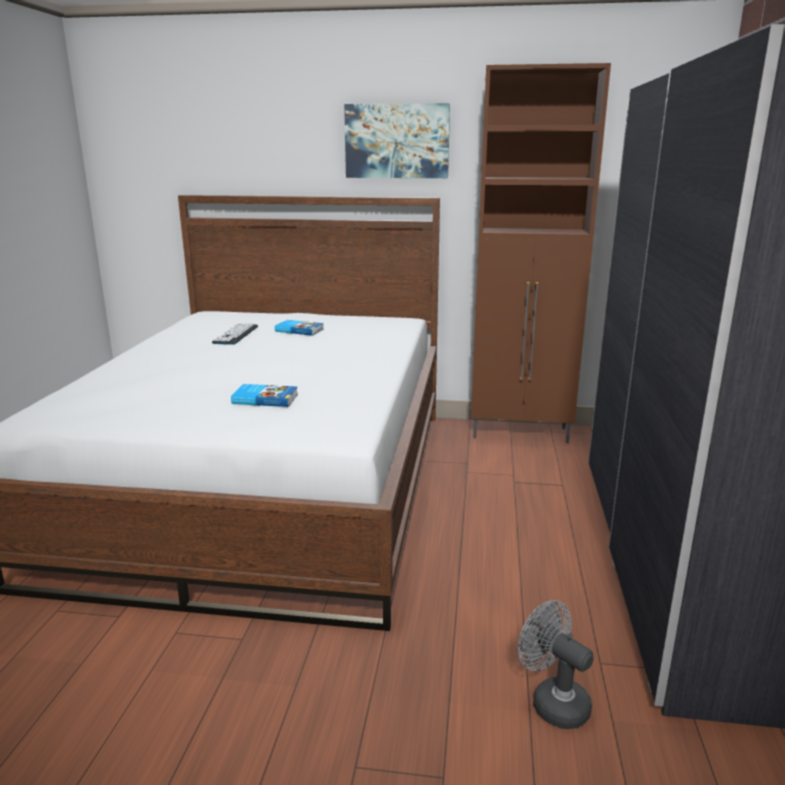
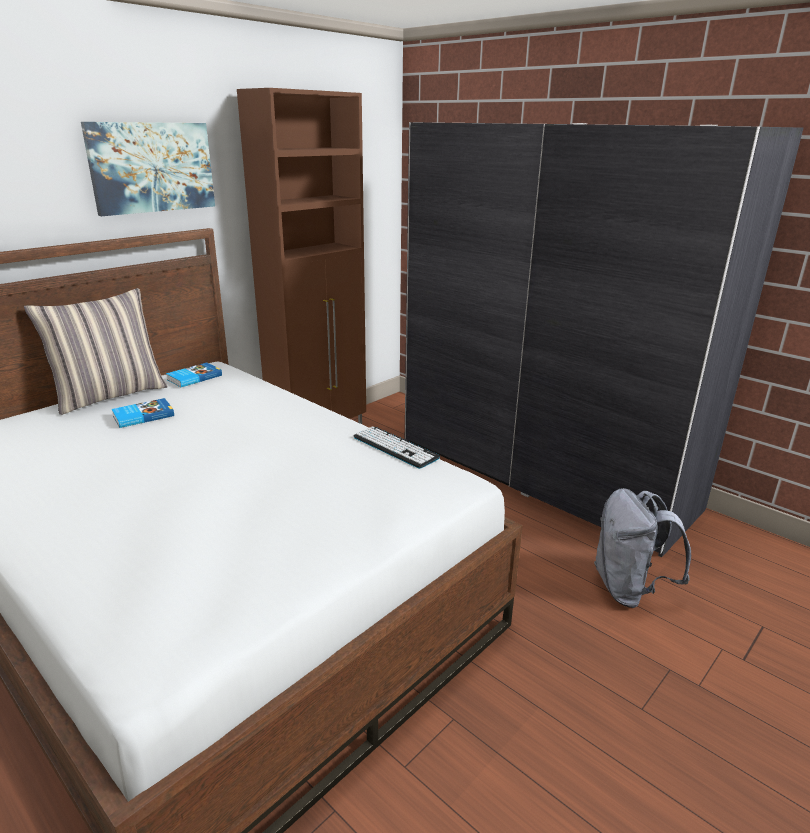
camera: 55 degrees left, 5 degrees up
(236, 334) = (83, 450): keyboard -> keyboard (395, 447)
(265, 398) = (326, 493): book -> book (194, 377)
(314, 316) = (110, 395): none -> pillow
(552, 701) = (629, 589): grey fan -> grey backpack

